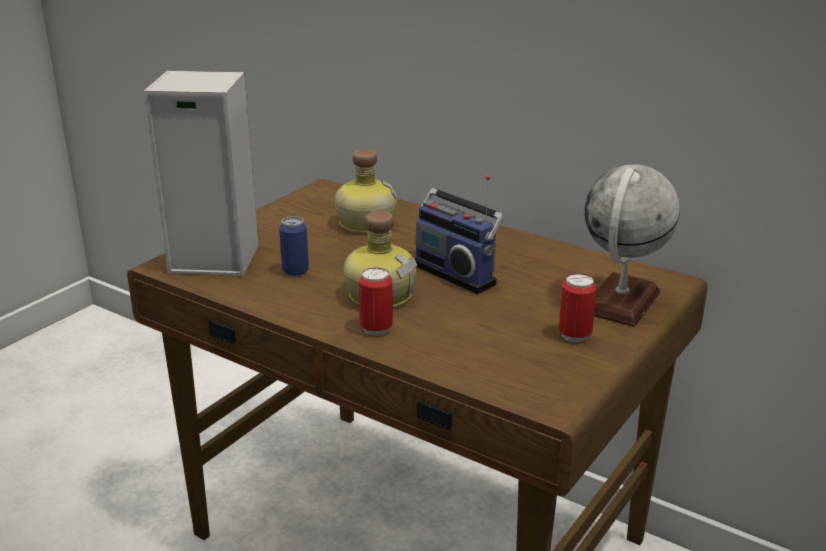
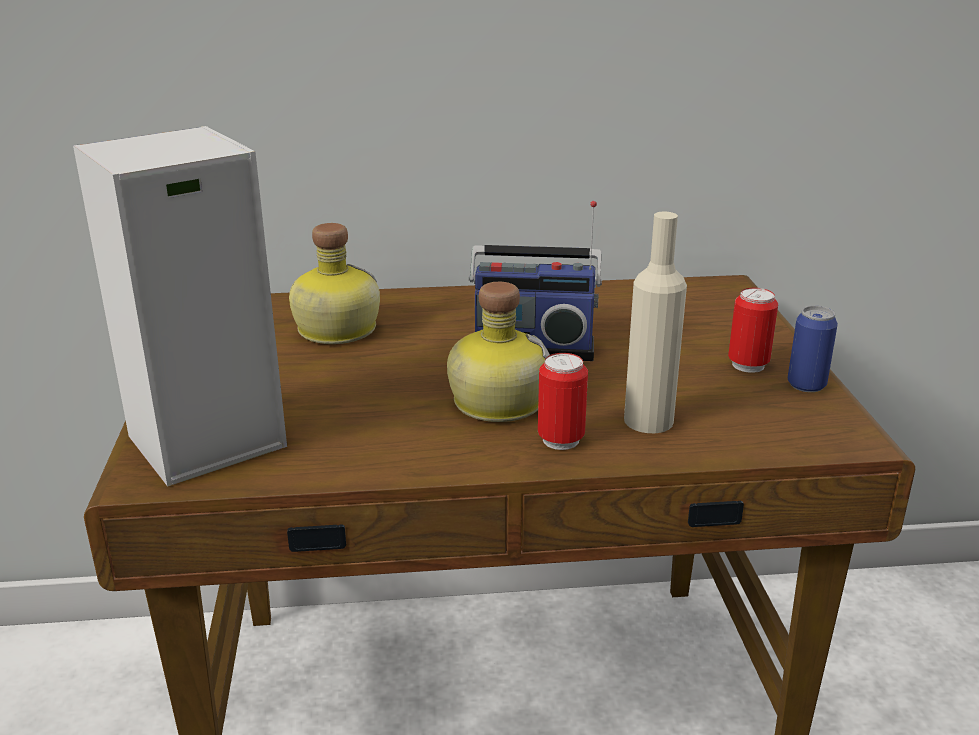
camera: 40 degrees left, 0 degrees up
(295, 271) = (348, 414): can -> can (806, 385)
(445, 340) = (648, 420): none -> beige bottle
(620, 302) = (725, 319): globe -> none

